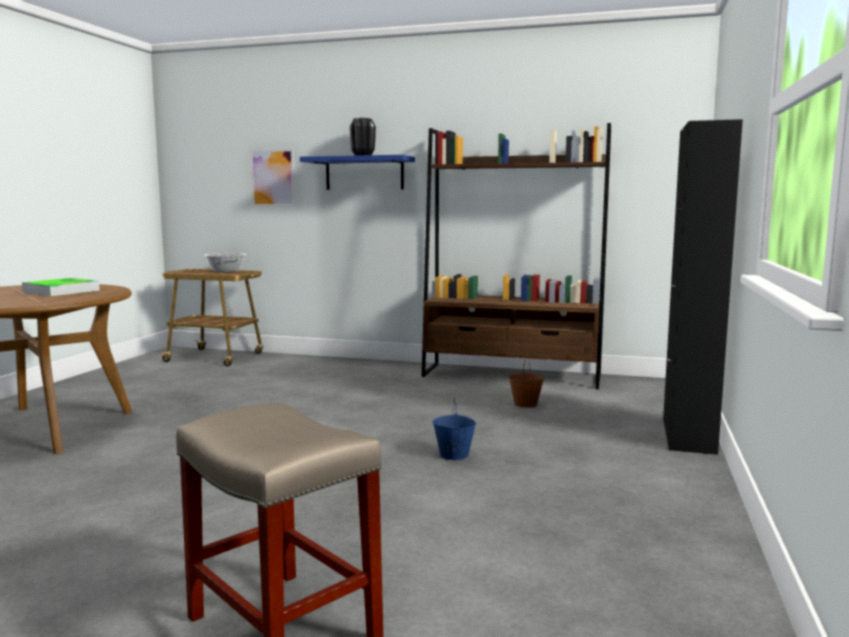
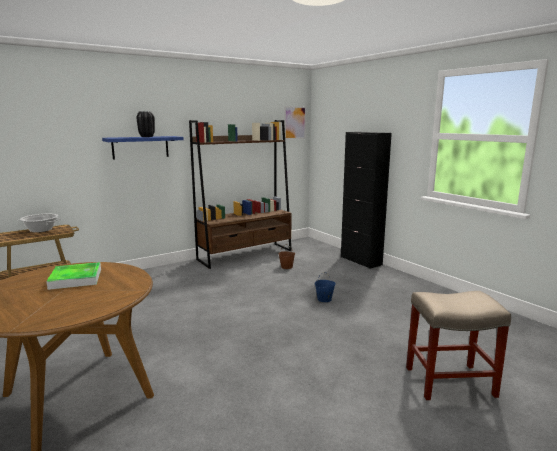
camera: 50 degrees left, 5 degrees up
(273, 178) = (65, 152): picture -> picture (294, 122)

